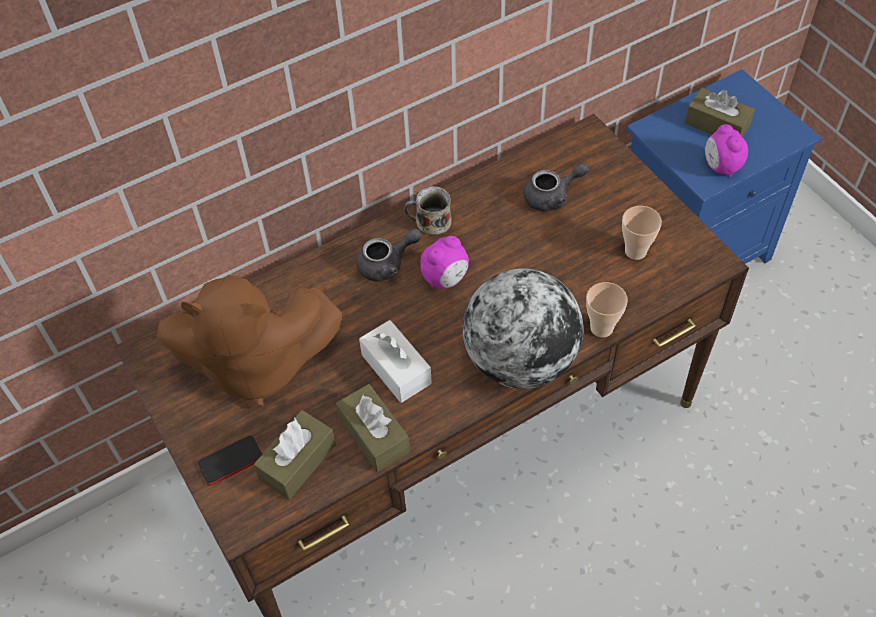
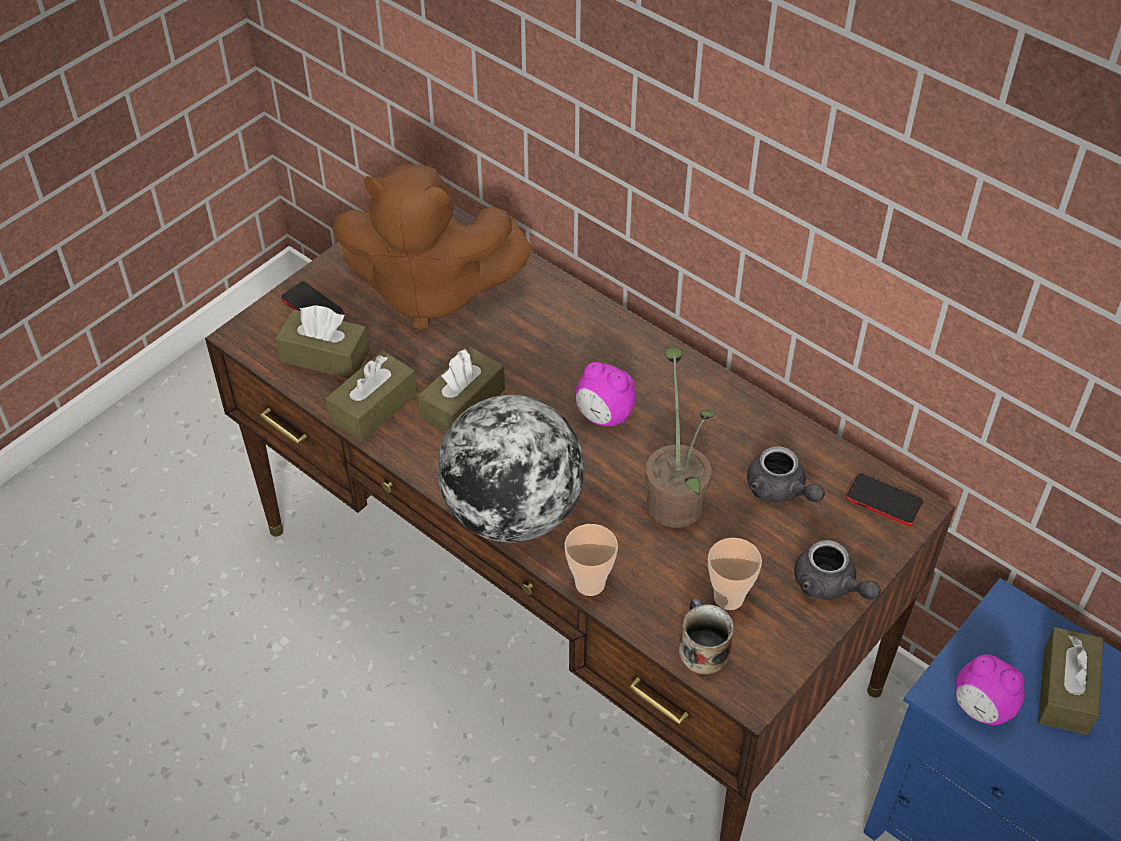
camera: 70 degrees right, 5 degrees down
(256, 365) = (429, 291): brown plush toy -> brown plush toy turned 60 degrees counterclockwise
(387, 264) = (603, 359): grey teapot -> grey teapot (830, 586)
(396, 369) = (463, 404): white tissue box -> brown tissue box
(431, 222) = (683, 382): mug -> mug (702, 649)
(538, 256) = (676, 496): none -> potted plant
(579, 146) = (884, 501): none -> phone
(721, 167) = (981, 708): alarm clock -> alarm clock turned 105 degrees counterclockwise

